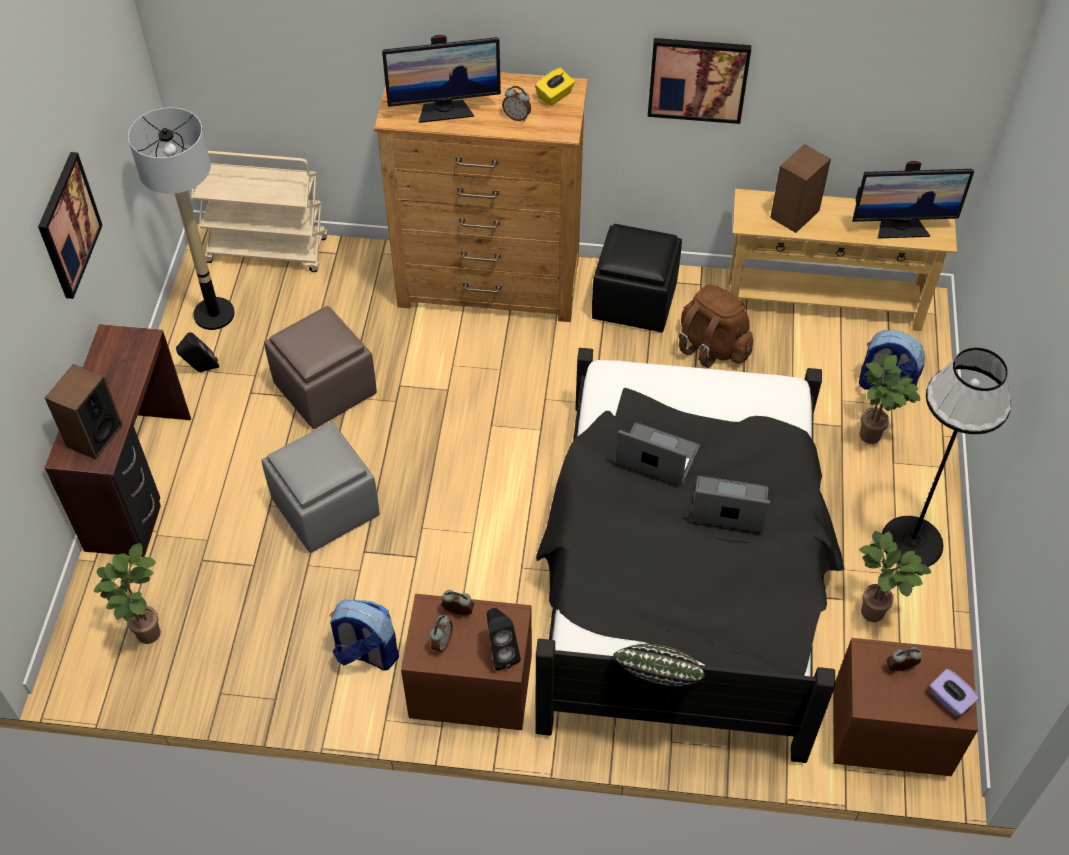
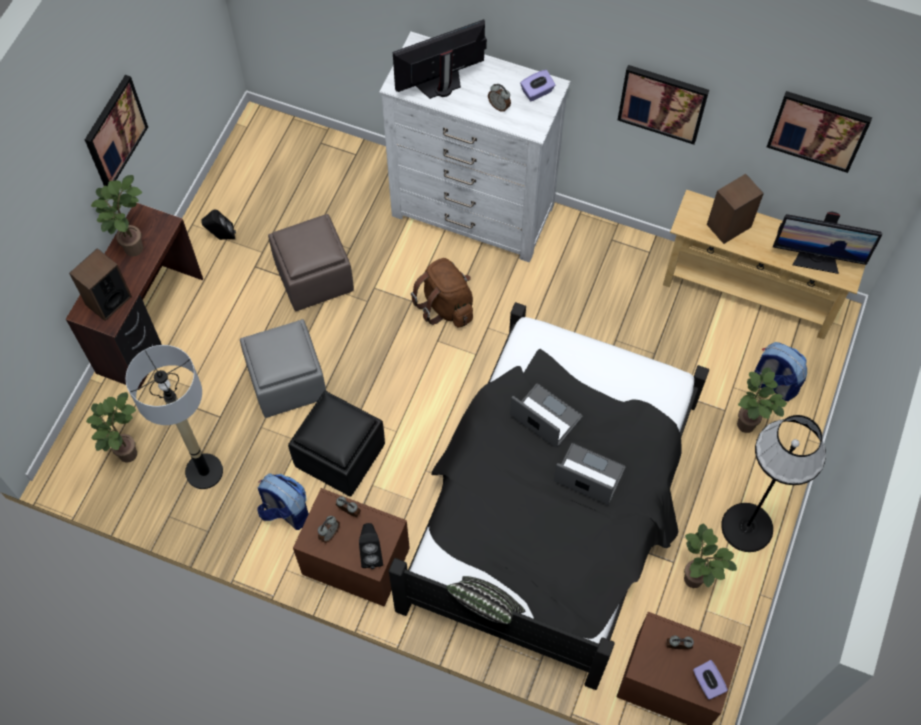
camera: 15 degrees right, 10 degrees up
(109, 370) = (132, 245): none -> potted plant
(214, 314) = (244, 189): floor lamp -> floor lamp (204, 471)
(268, 250) = (302, 139): beige cart -> none
(444, 110) = (441, 86): monitor -> monitor turned 150 degrees clockwise
(489, 283) = (473, 211): brown dresser -> white dresser
(555, 95) = (537, 92): yellow tissue box -> purple tissue box
(635, 300) = (589, 254): black ottoman -> black ottoman (341, 455)
(712, 347) = (640, 312): brown backpack -> brown backpack (446, 305)
(881, 63) = (818, 130): none -> picture

